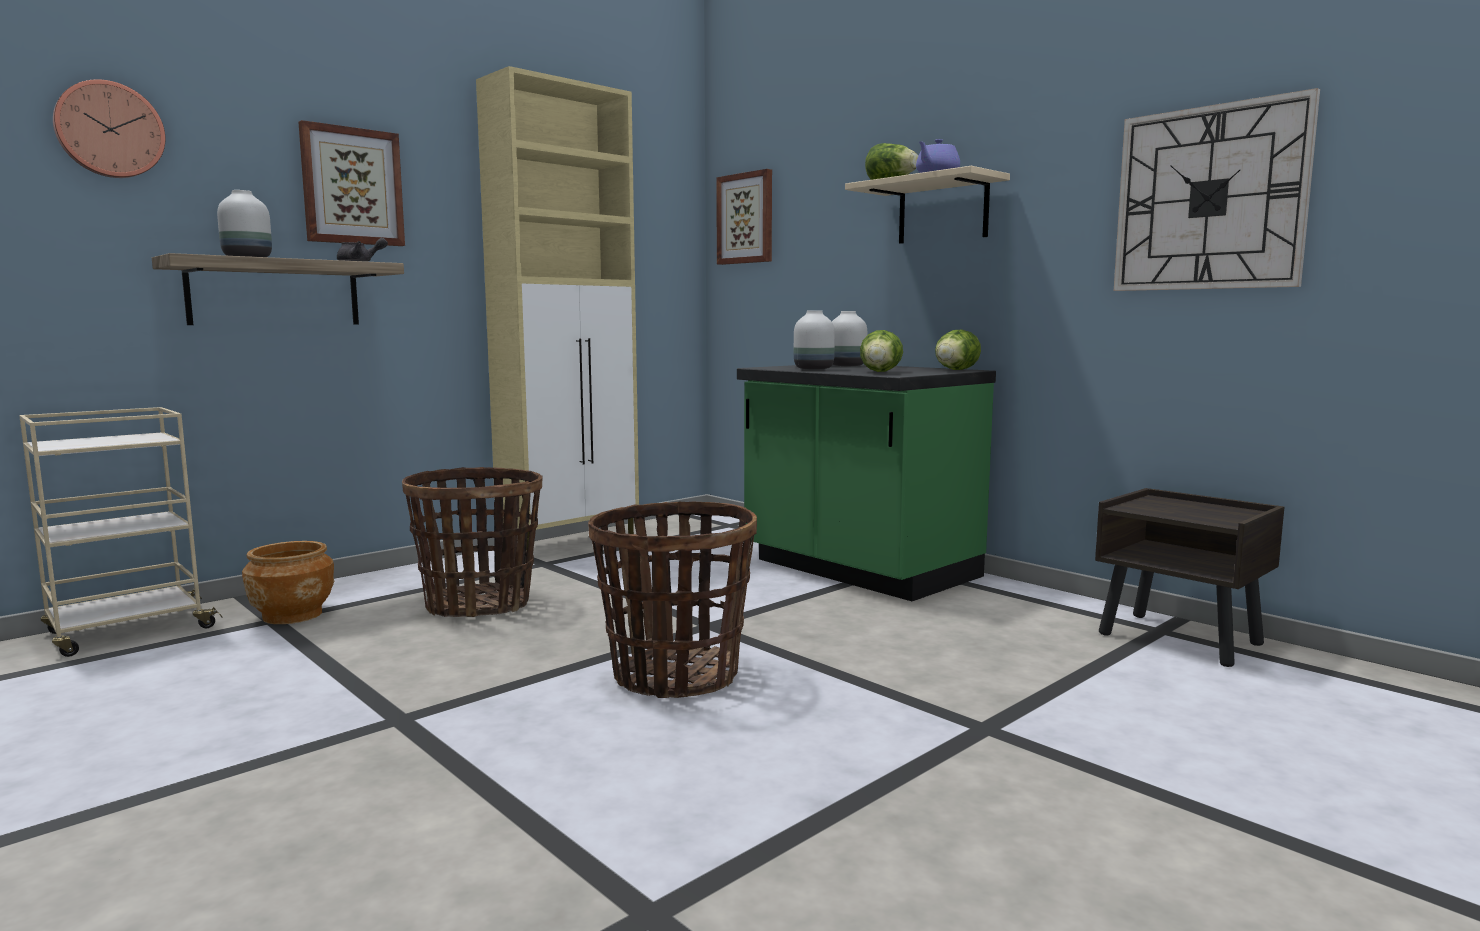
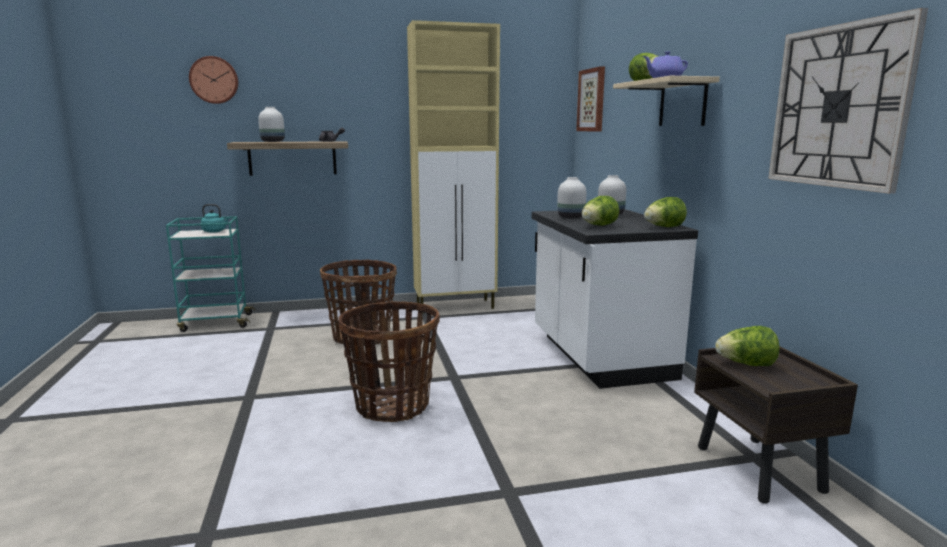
camera: 30 degrees right, 5 degrees up
(125, 437) = (215, 231): none -> turquoise kettle
(128, 631) = (215, 323): beige cart -> turquoise cart
(293, 615) = (281, 327): brown planter -> none
(352, 186) = (334, 97): picture -> none
(858, 570) = (599, 356): green counter -> white counter
(1160, 509) = (746, 364): none -> lettuce

